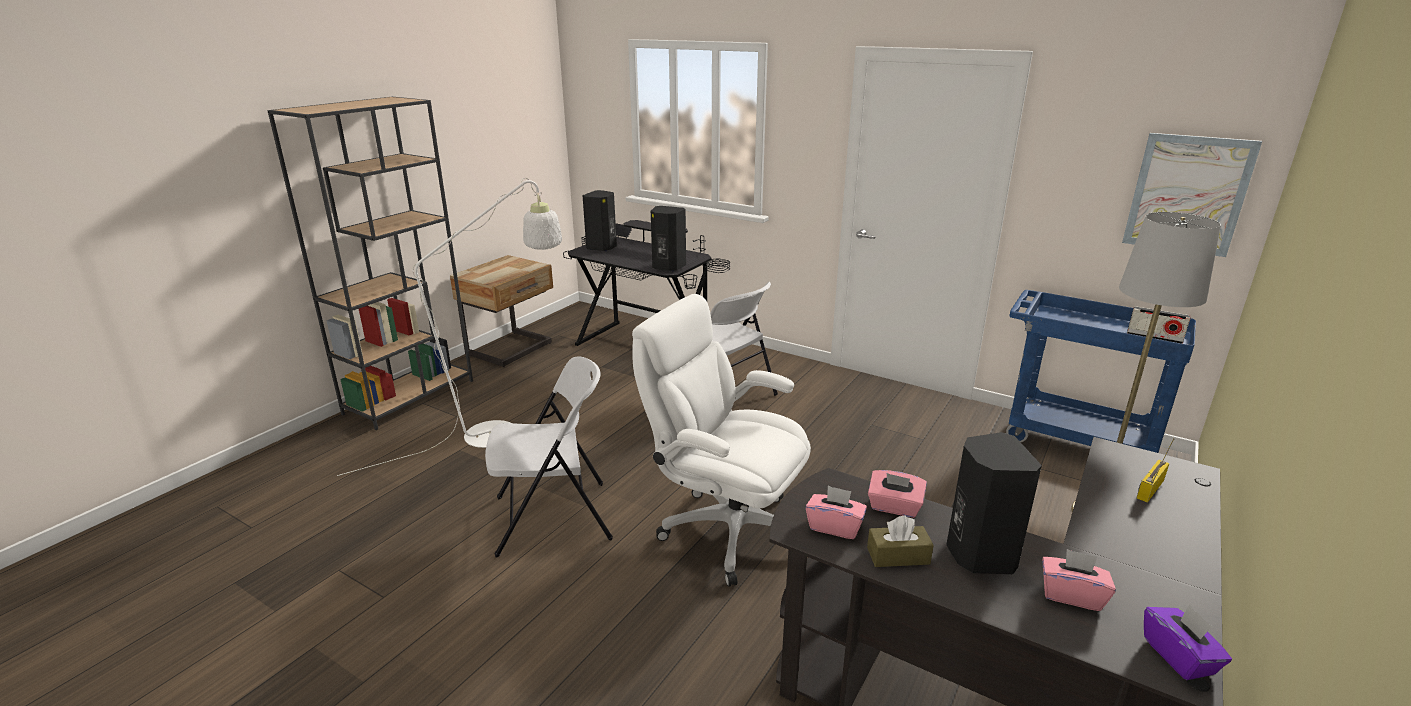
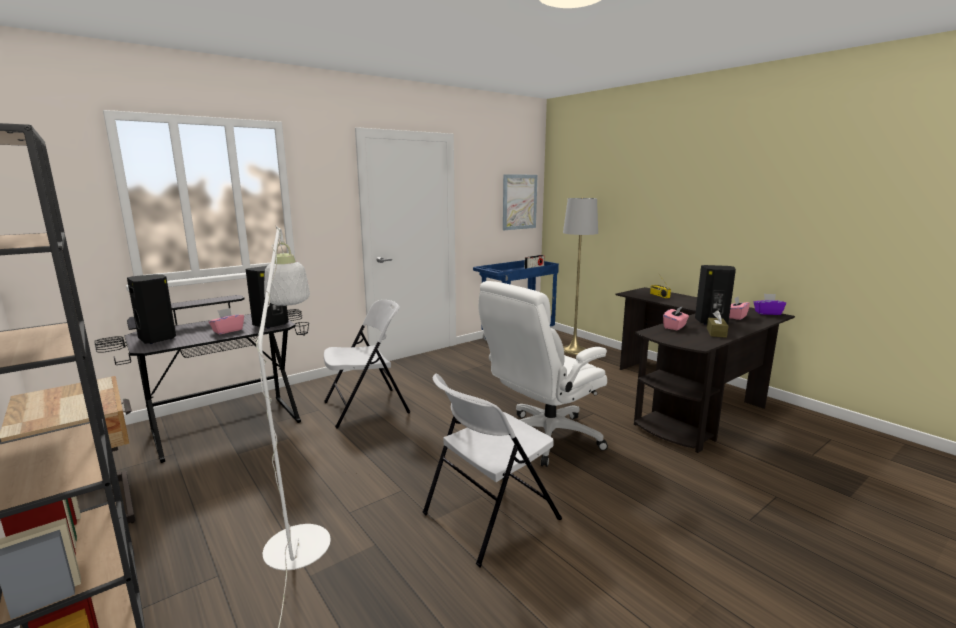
camera: 70 degrees left, 10 degrees down
(553, 518) = (491, 516): white chair -> white chair turned 135 degrees counterclockwise
(834, 526) = (693, 338): pink tissue box -> pink tissue box (228, 331)

